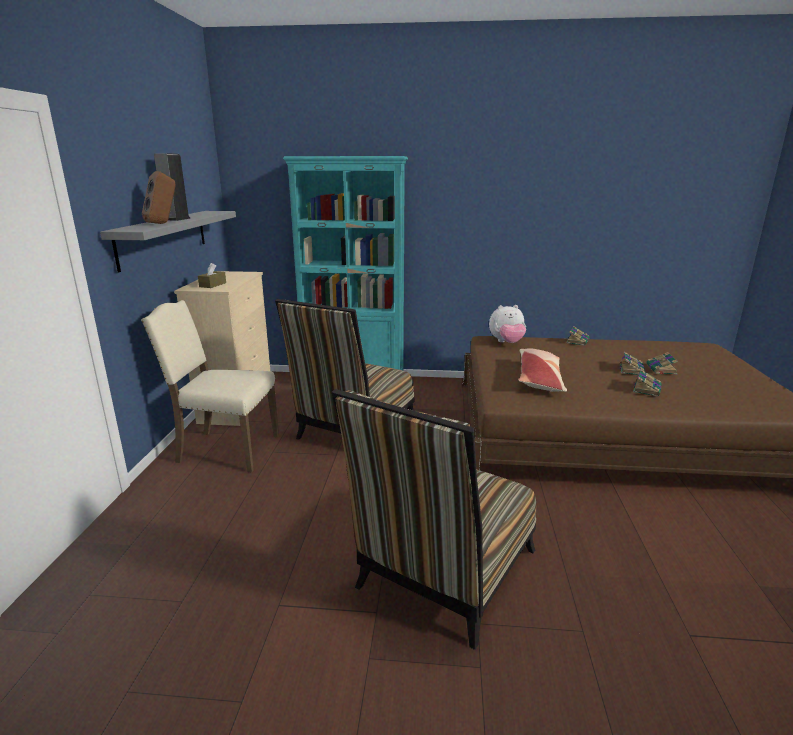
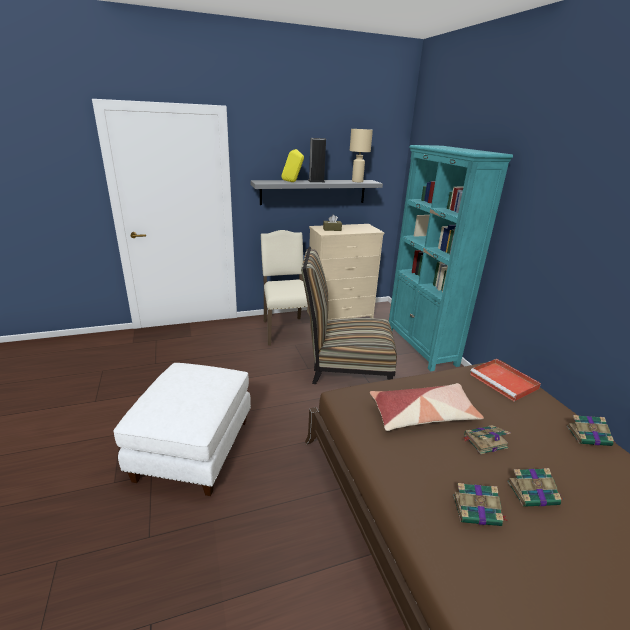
camera: 65 degrees right, 5 degrees up
(163, 223) = (293, 182): brown speaker -> yellow speaker
(209, 213) = (357, 181): none -> beige table lamp
(442, 575) = (193, 448): chair -> white ottoman
(506, 343) = (505, 382): plush toy -> red tray
(661, 369) = (576, 531): book -> book (484, 441)

